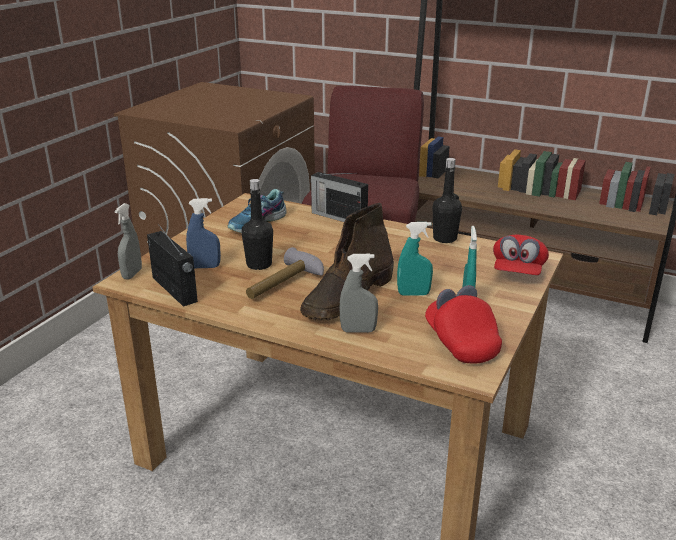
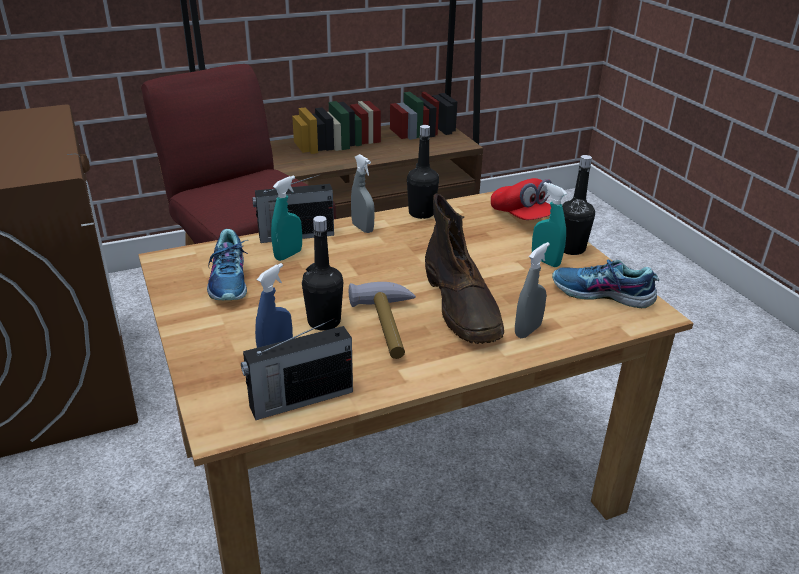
camera: 50 degrees left, 5 degrees up
(132, 274) = (212, 414): grey spray bottle -> grey spray bottle (362, 228)
(174, 290) = (299, 399): radio -> radio turned 150 degrees clockwise
(413, 294) = (498, 274): turquoise spray bottle -> turquoise spray bottle (288, 255)
(461, 342) = (602, 294): red cap -> shoe
(508, 307) = (571, 248): none -> black bottle

